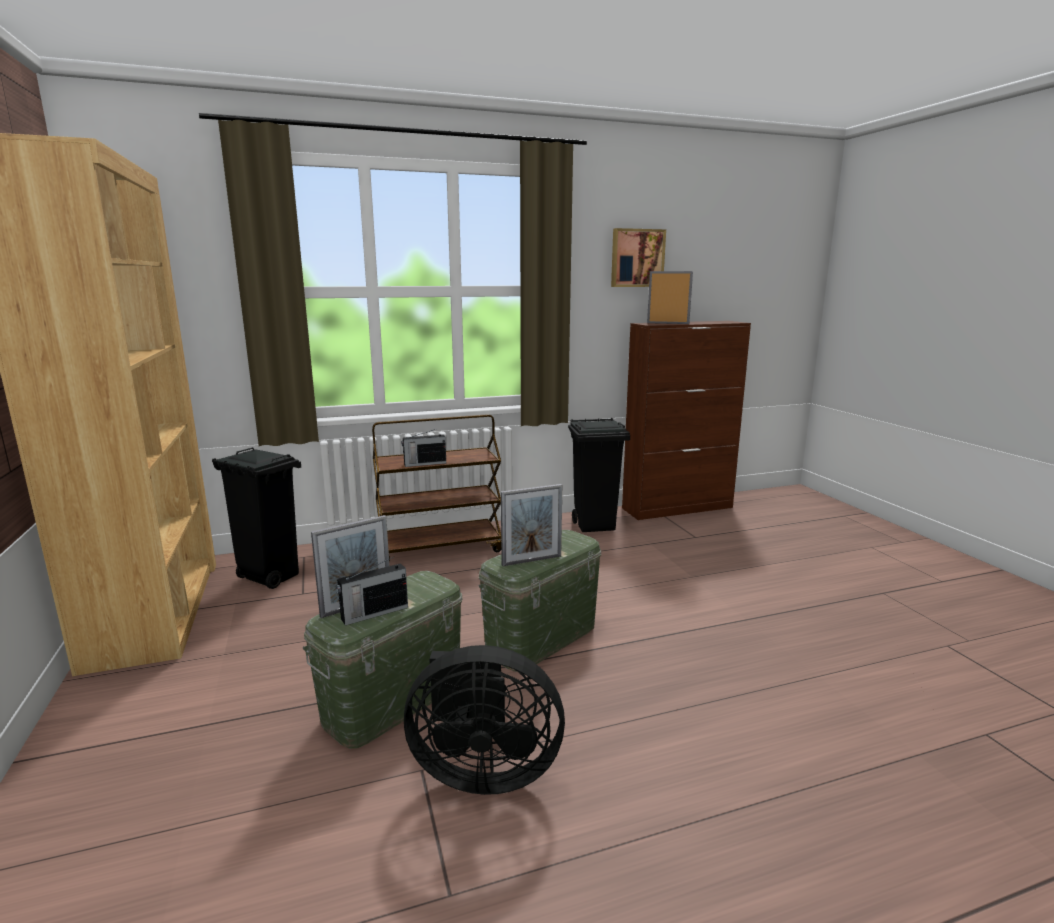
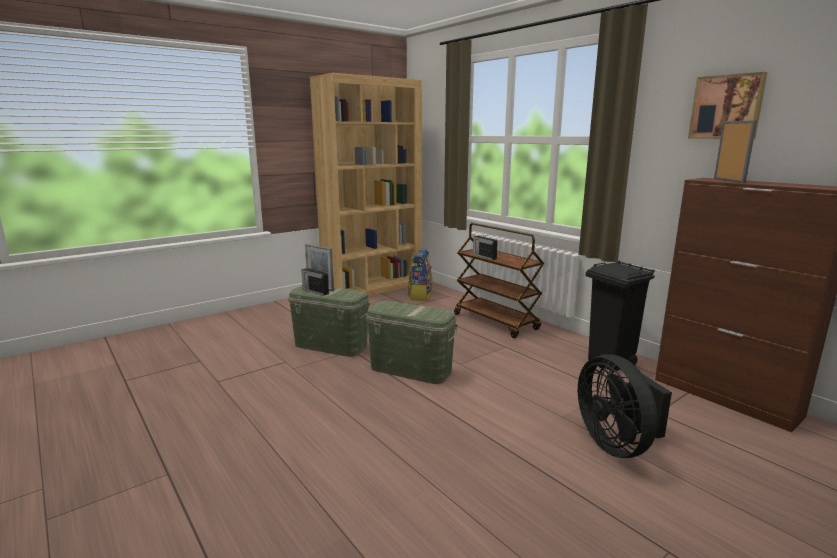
camera: 70 degrees right, 0 degrees up
(269, 577) = (420, 296): black trash can -> backpack
(482, 770) = (288, 374): black fan -> black fan (617, 444)
(531, 560) = (394, 309): picture frame -> none

